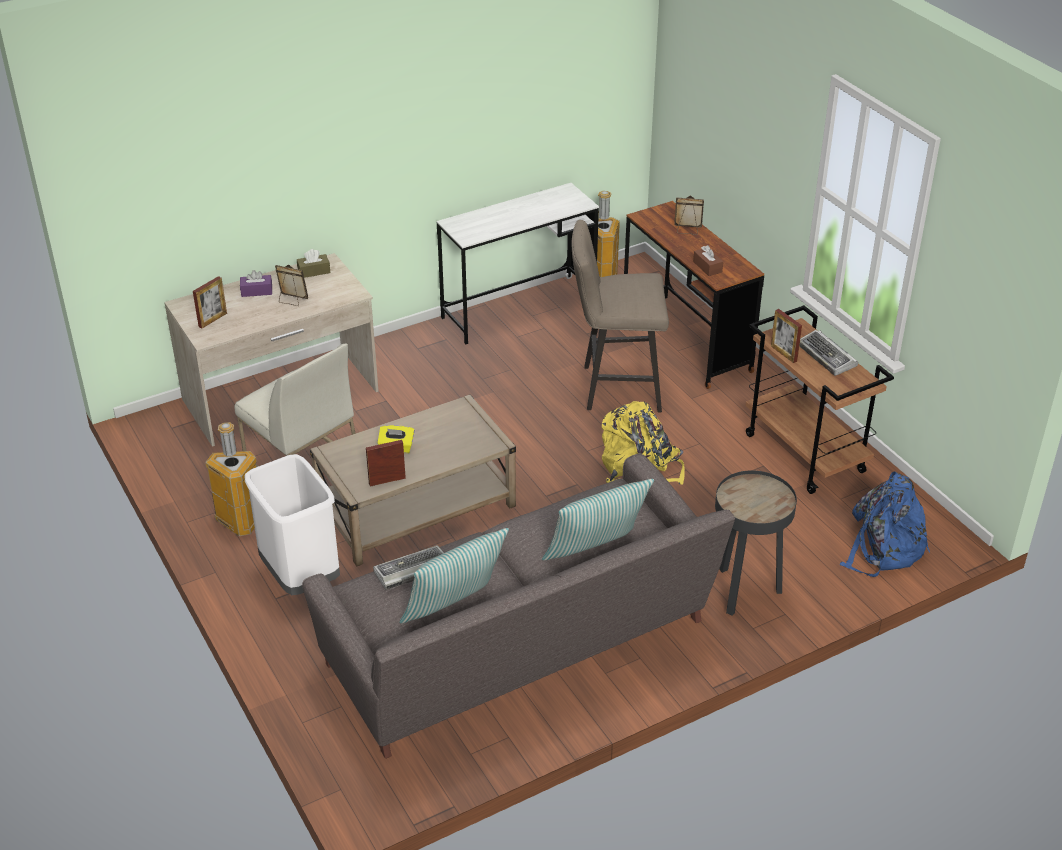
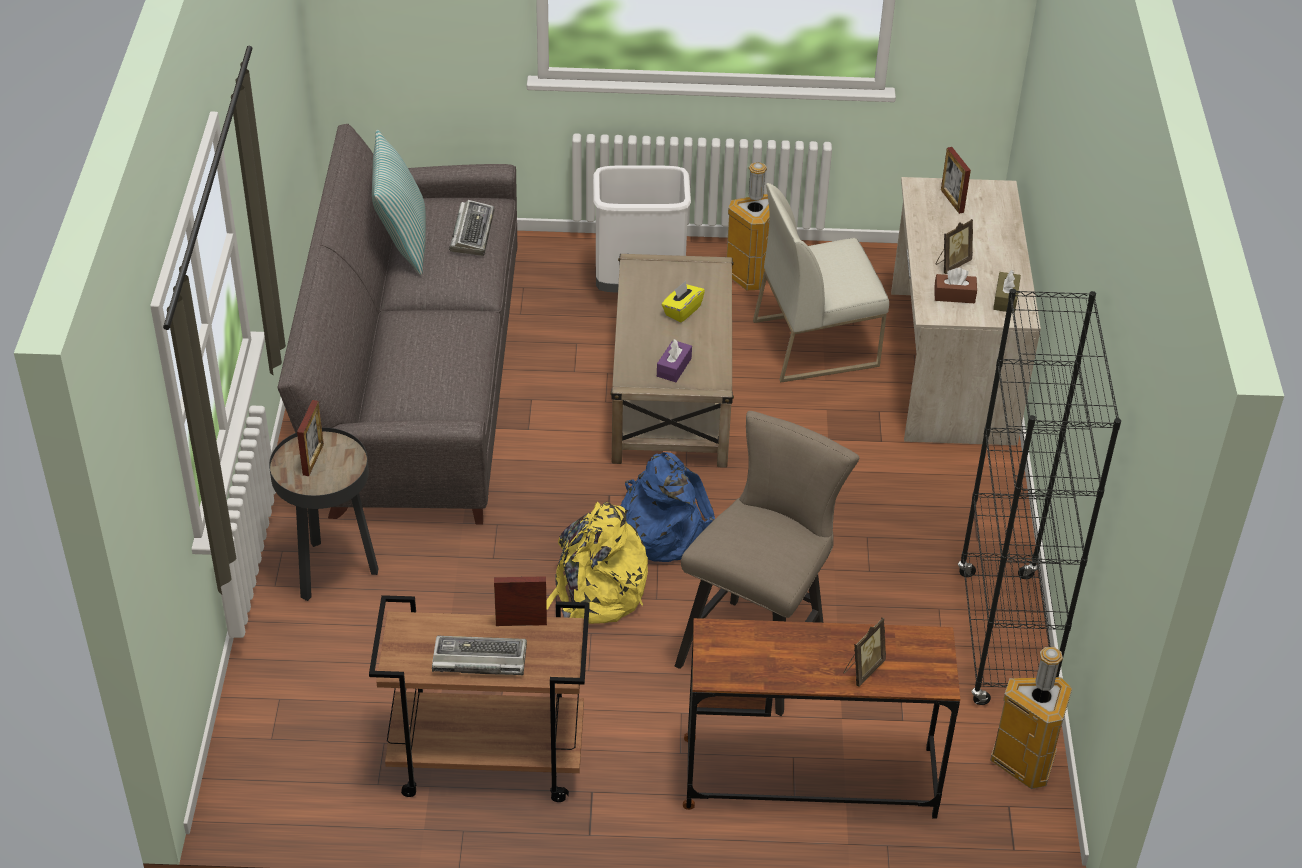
camera: 120 degrees right, 5 degrees up
(256, 291) = (991, 246): purple tissue box -> purple tissue box (674, 367)
(387, 481) = (635, 287): picture frame -> picture frame (313, 459)
(519, 309) = (1003, 639): white desk -> black bookcase
(596, 555) = (382, 352): pillow -> none
(707, 267) = (752, 638): brown tissue box -> brown tissue box (954, 295)
(882, 548) = (278, 727): blue backpack -> blue backpack (660, 528)

